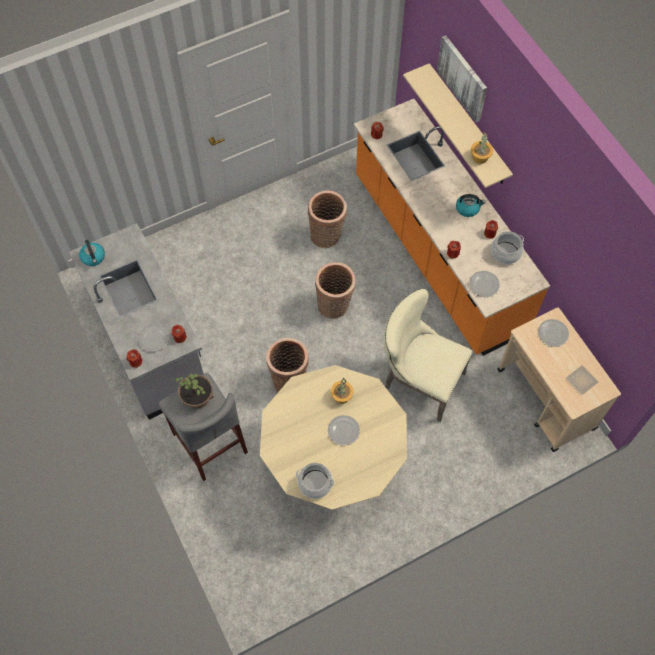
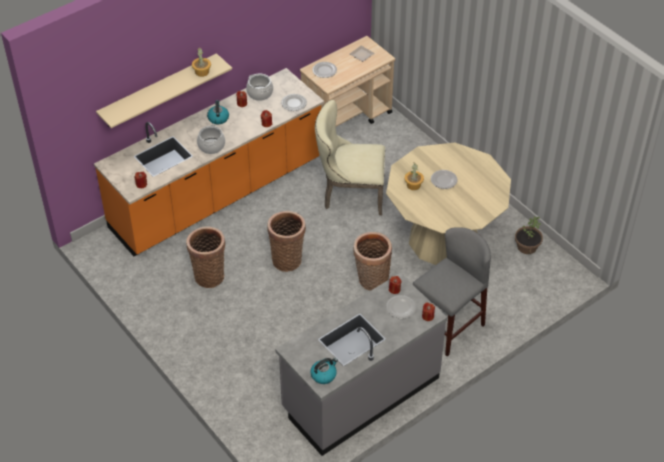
camera: 100 degrees left, 15 degrees down
(197, 397) = (440, 281): potted plant -> potted plant (526, 247)
(315, 484) = (494, 191): cooking pot -> cooking pot (211, 146)
(418, 380) = (349, 194): beige chair -> beige chair turned 75 degrees clockwise
(463, 78) = (137, 65): picture -> none

